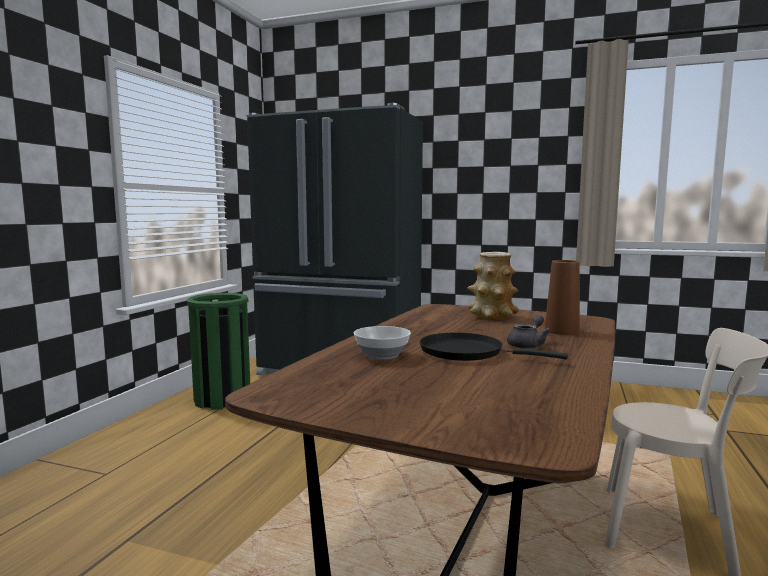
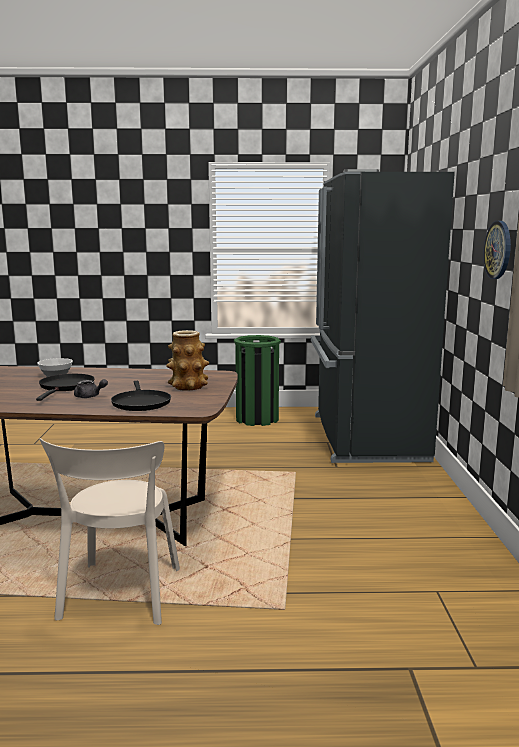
camera: 70 degrees right, 5 degrees up
(514, 179) = (498, 250): none -> wall clock
(561, 331) = (140, 403): brown vase -> black frying pan

